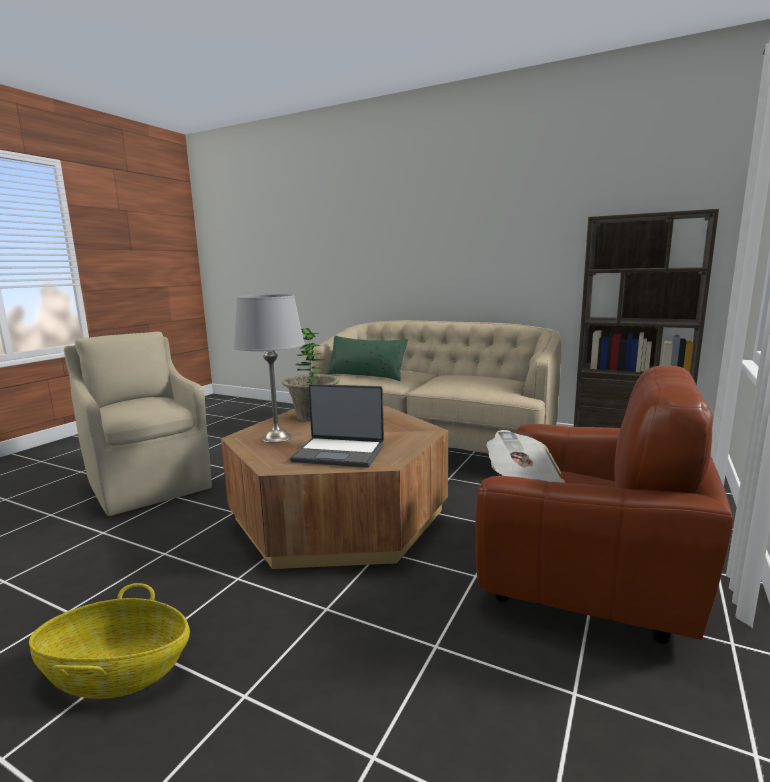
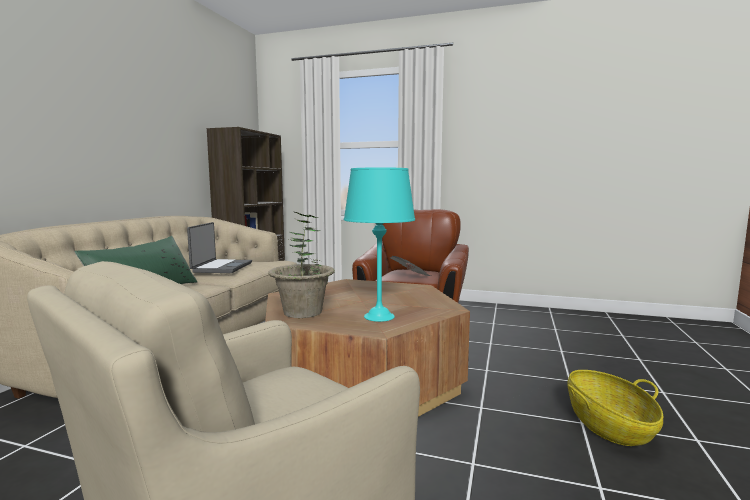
camera: 100 degrees left, 5 degrees down
(277, 437) = (378, 316): grey table lamp -> turquoise table lamp
(339, 453) = (409, 296): laptop -> laptop (221, 267)

